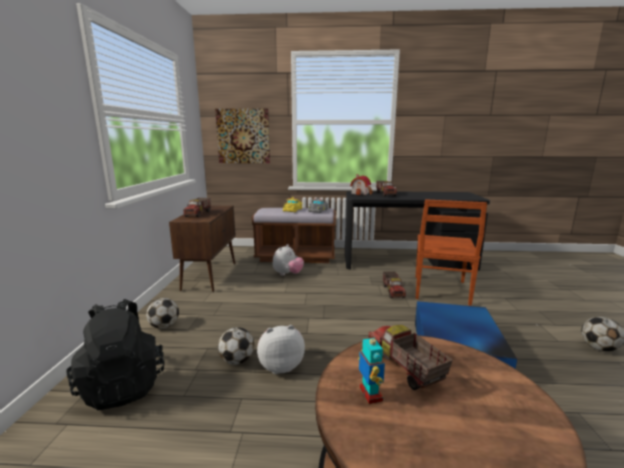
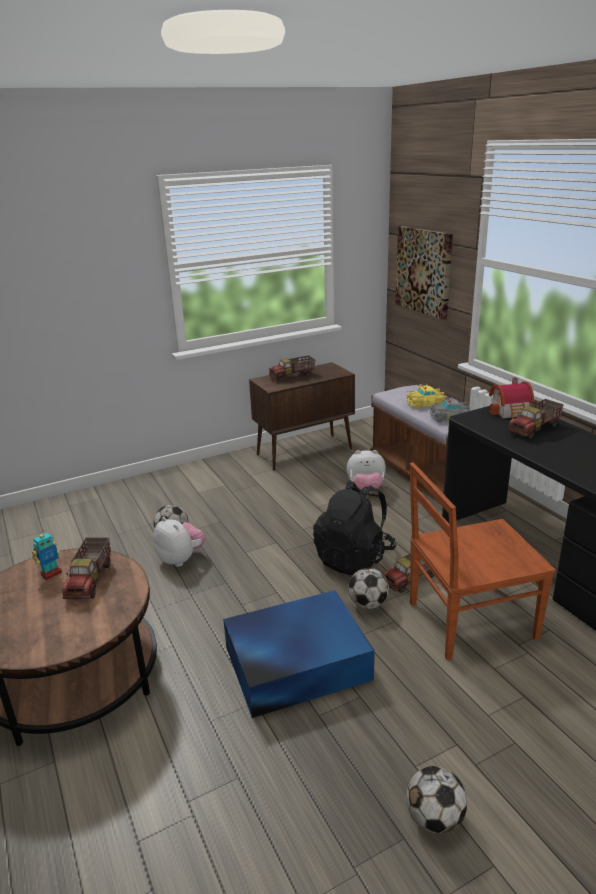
camera: 60 degrees right, 10 degrees up
(124, 385) = (113, 506): black backpack -> black backpack (354, 558)
(164, 326) = (193, 480): football -> football (368, 604)
(404, 367) = (91, 580): toy truck -> toy truck turned 150 degrees clockwise

